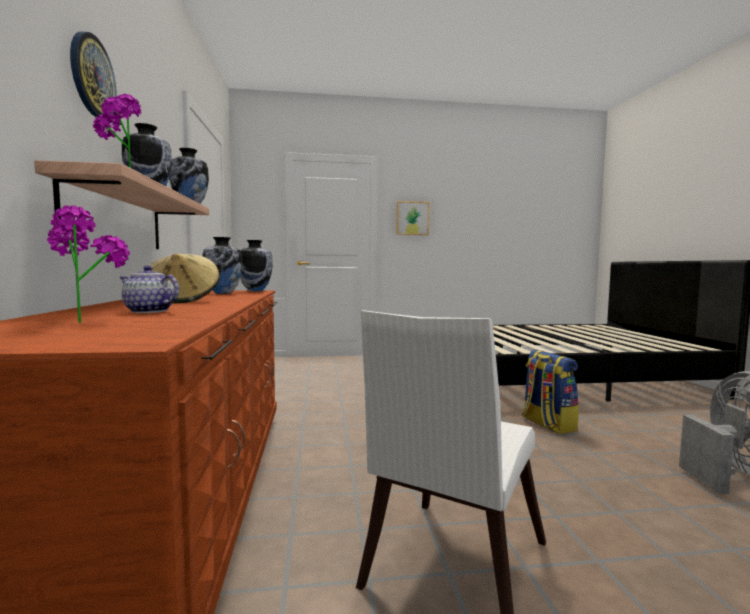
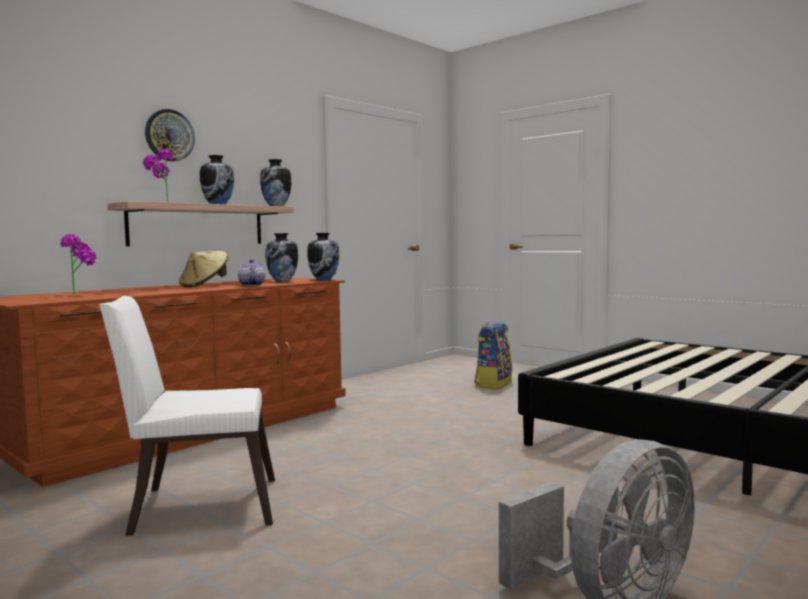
camera: 50 degrees right, 0 degrees up
(148, 311) = (133, 291): teapot -> teapot (251, 285)
(412, 218) = (659, 177): picture -> none
(547, 424) = (559, 482): backpack -> backpack (493, 384)

